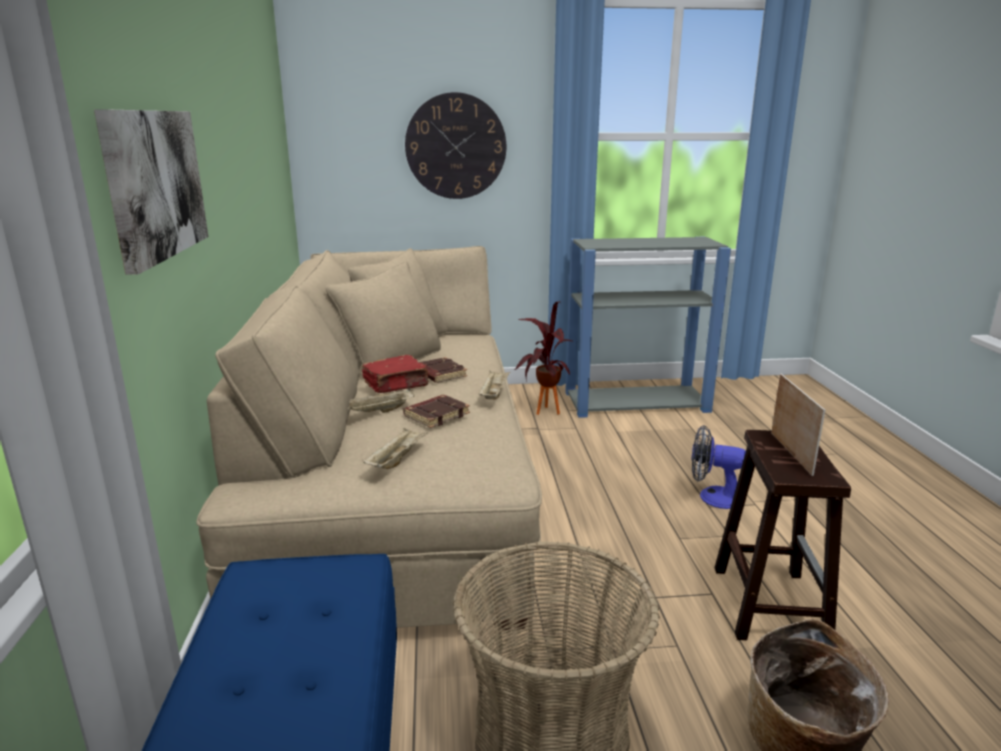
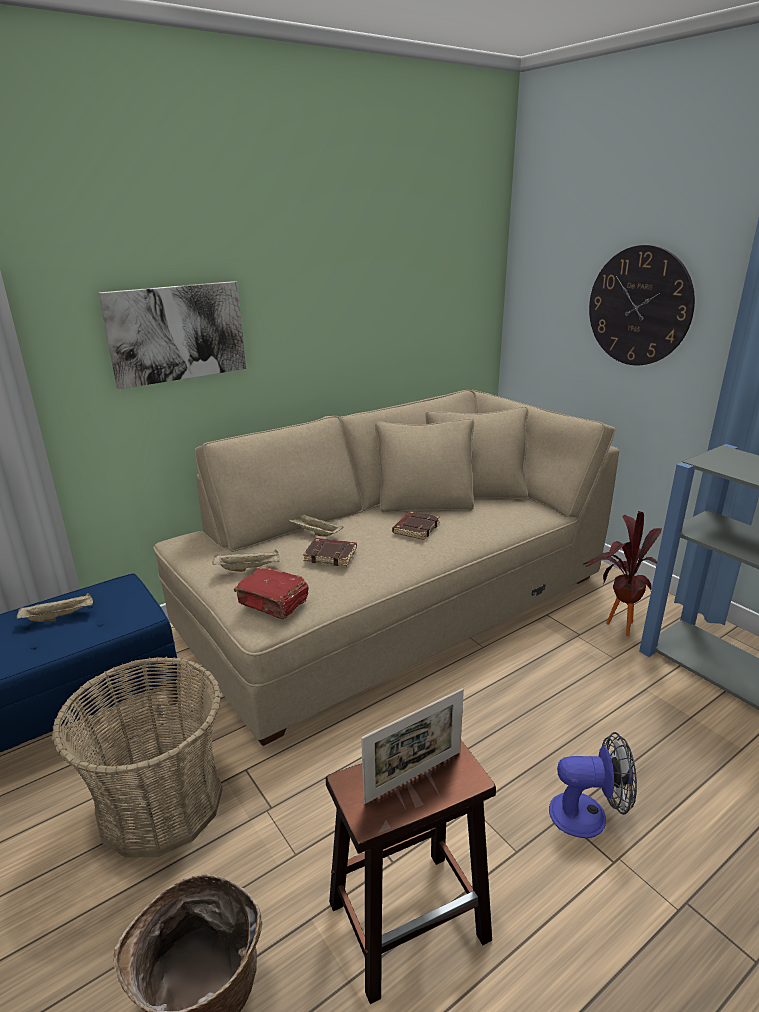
camera: 60 degrees right, 5 degrees up
(396, 385) = (371, 521): red book -> red book (273, 602)
(494, 394) = (408, 564): beige tray -> beige tray (60, 616)
(713, 497) = (588, 814): fan -> fan turned 105 degrees clockwise

